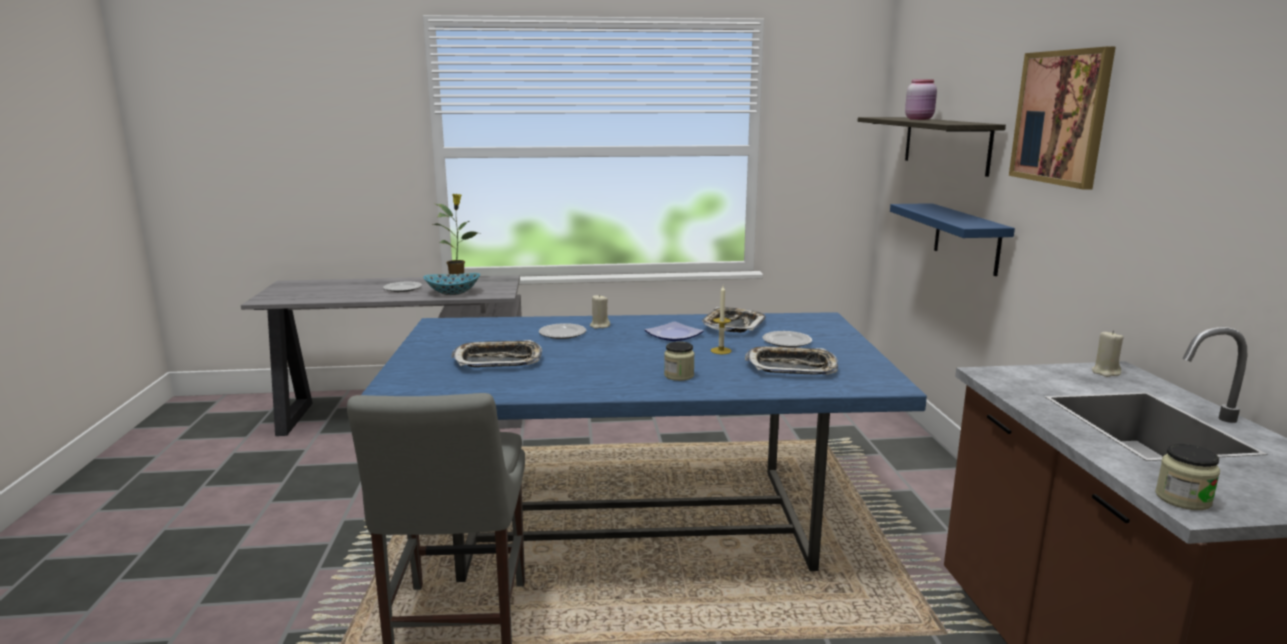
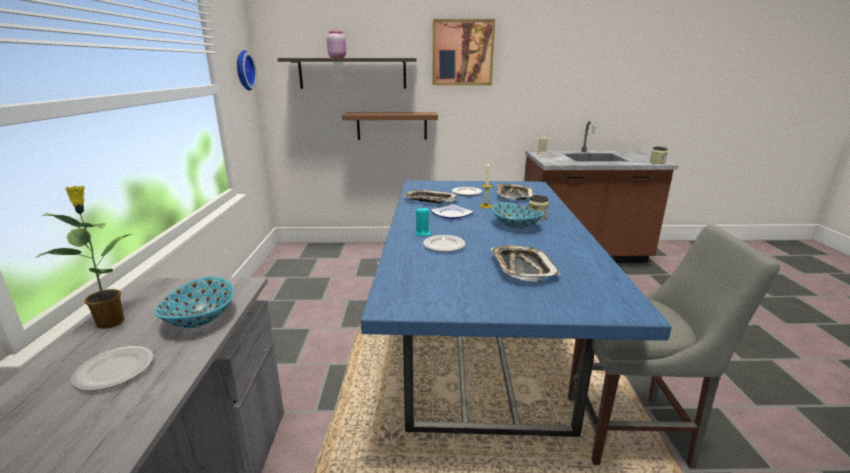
camera: 85 degrees left, 5 degrees up
(599, 326) = (422, 233): beige candle -> turquoise candle
(635, 363) = (516, 225): none -> bowl
(841, 131) = (243, 70): none -> wall clock
(966, 238) = (392, 126): blue shelf -> brown shelf

